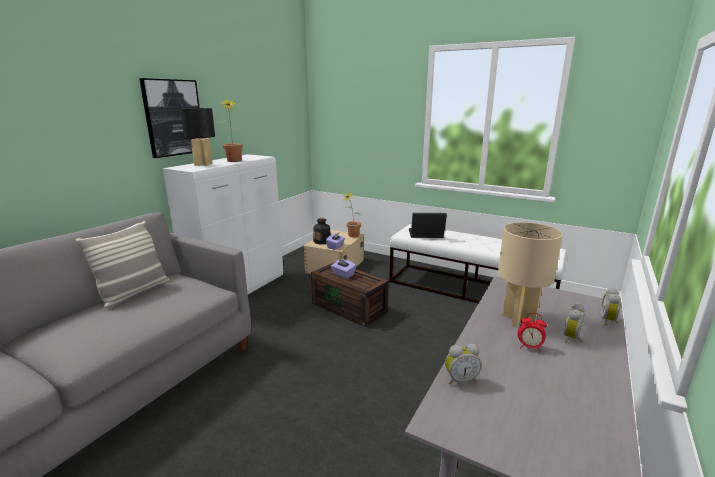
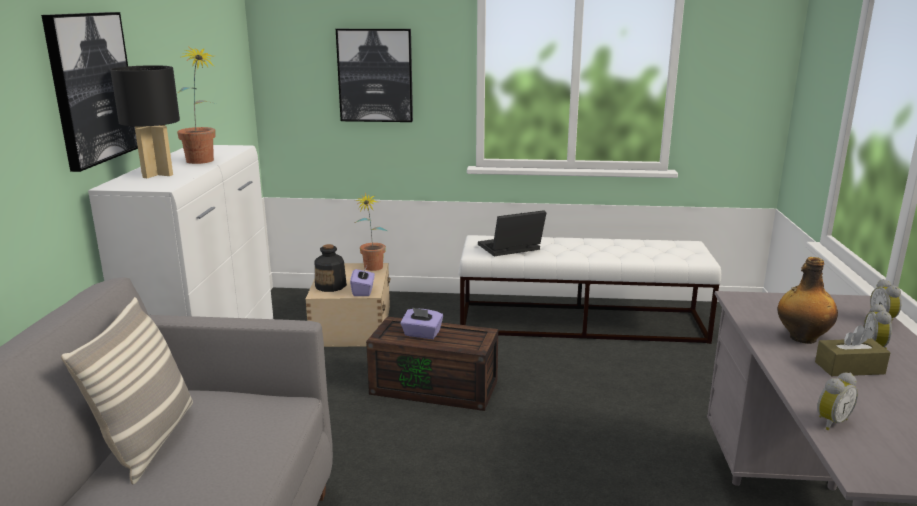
camera: 25 degrees left, 0 degrees up
(369, 124) = (375, 75): none -> picture
(518, 319) = (801, 338): beige table lamp -> bottle
(529, 347) = (849, 368): alarm clock -> brown tissue box

